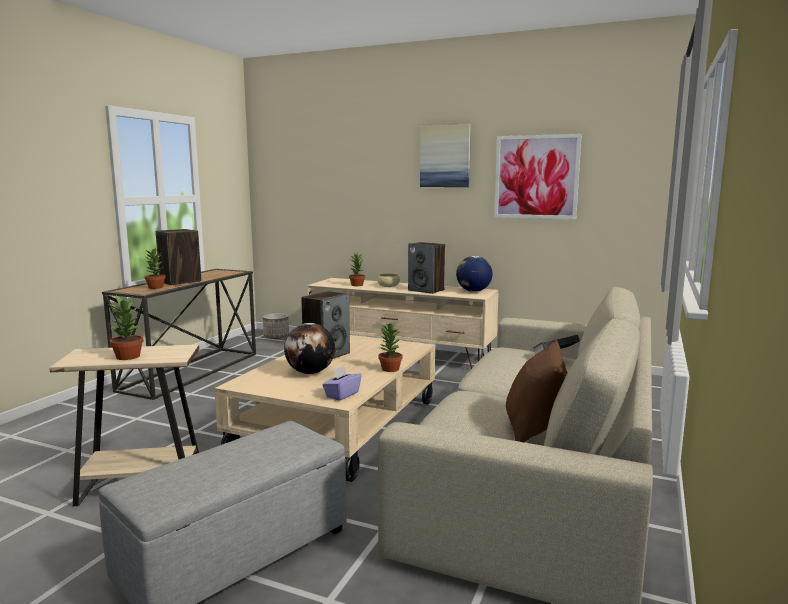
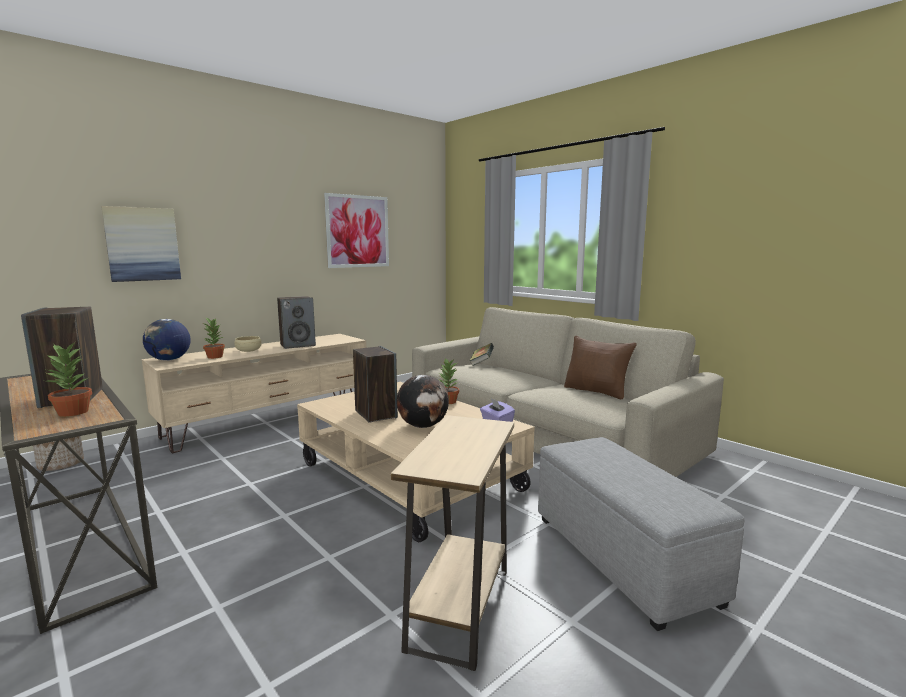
camera: 65 degrees left, 0 degrees up
(128, 356) = (470, 444): potted plant -> none
(445, 156) = (276, 208): picture -> picture (142, 244)
(473, 291) = (332, 338): globe -> globe (169, 360)

